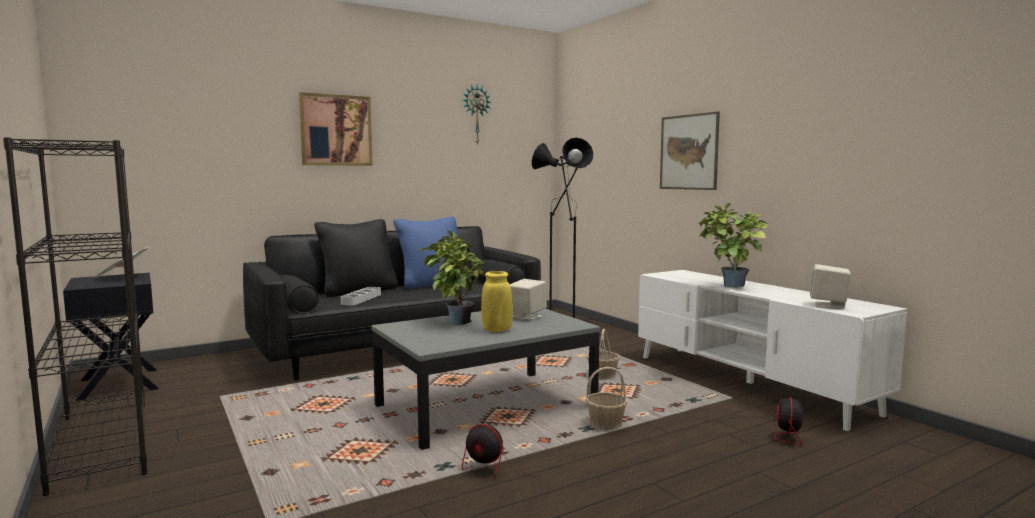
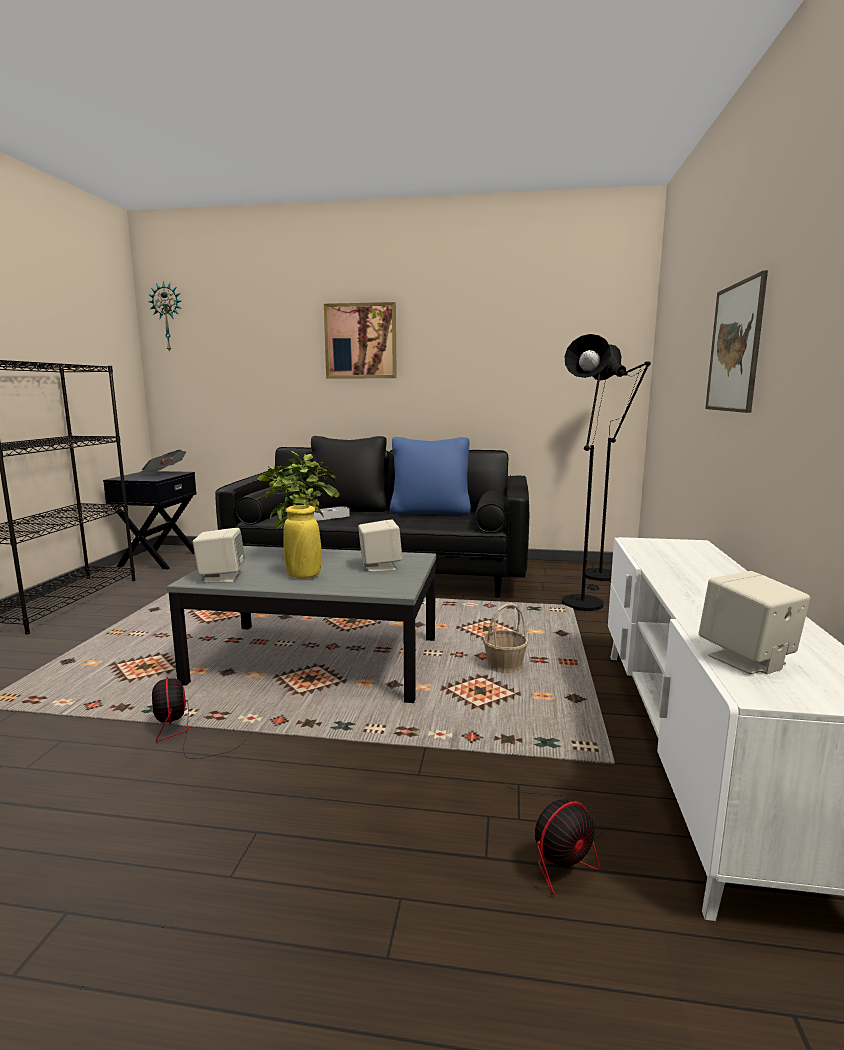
camera: 40 degrees right, 5 degrees up
(443, 343) = (221, 577): none -> beige speaker
(476, 115) = (528, 313): wall clock -> wall clock (168, 317)
(606, 425) = (374, 730): basket -> none
(728, 286) = (681, 580): potted plant -> none

